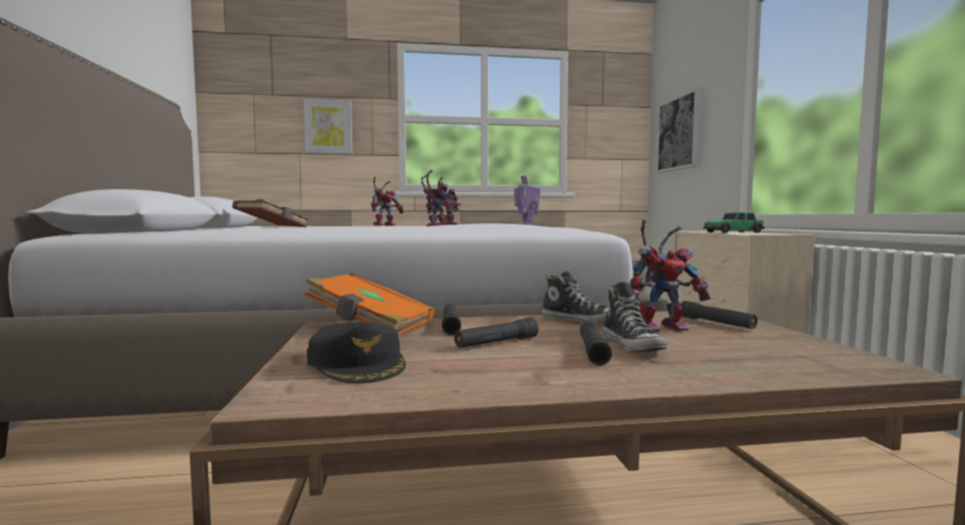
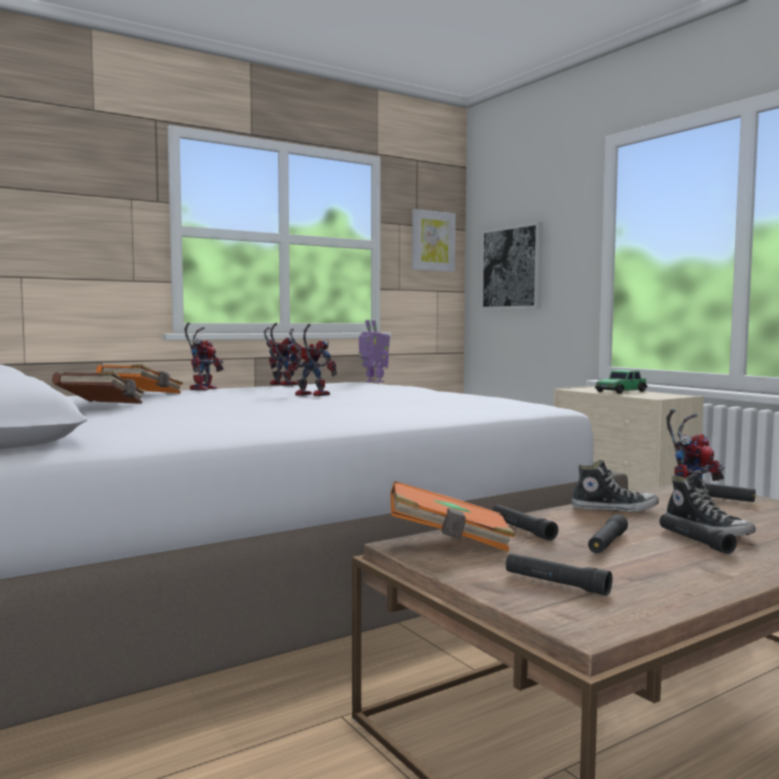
camera: 25 degrees left, 0 degrees up
(328, 127) = (68, 238): picture -> picture (432, 241)
(329, 226) = (143, 396): none -> orange book
(358, 364) = (556, 583): black cap -> black flashlight

